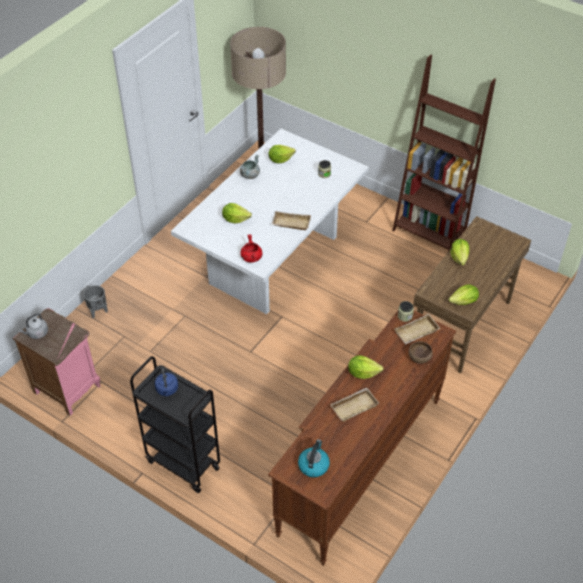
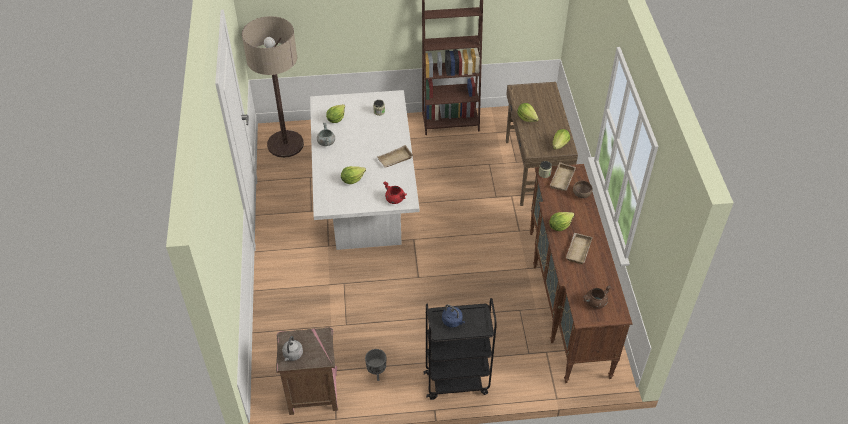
camera: 40 degrees left, 0 degrees up
(98, 311) = (273, 323): grey planter -> grey planter (376, 373)
(313, 465) = (595, 302): kettle -> brown cooking pot

